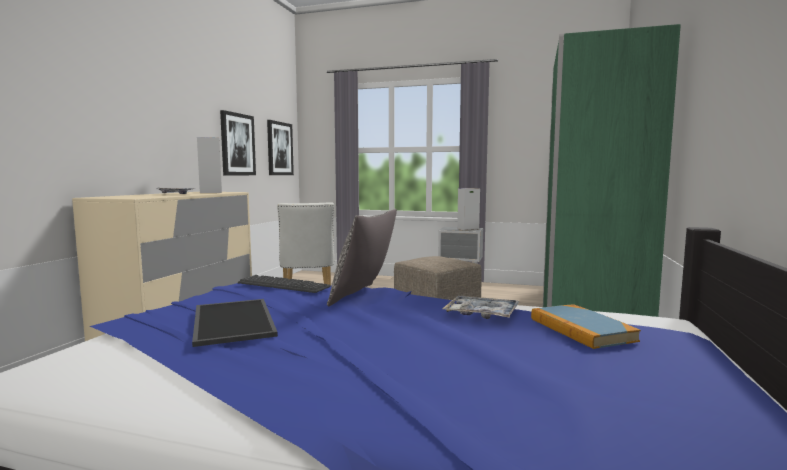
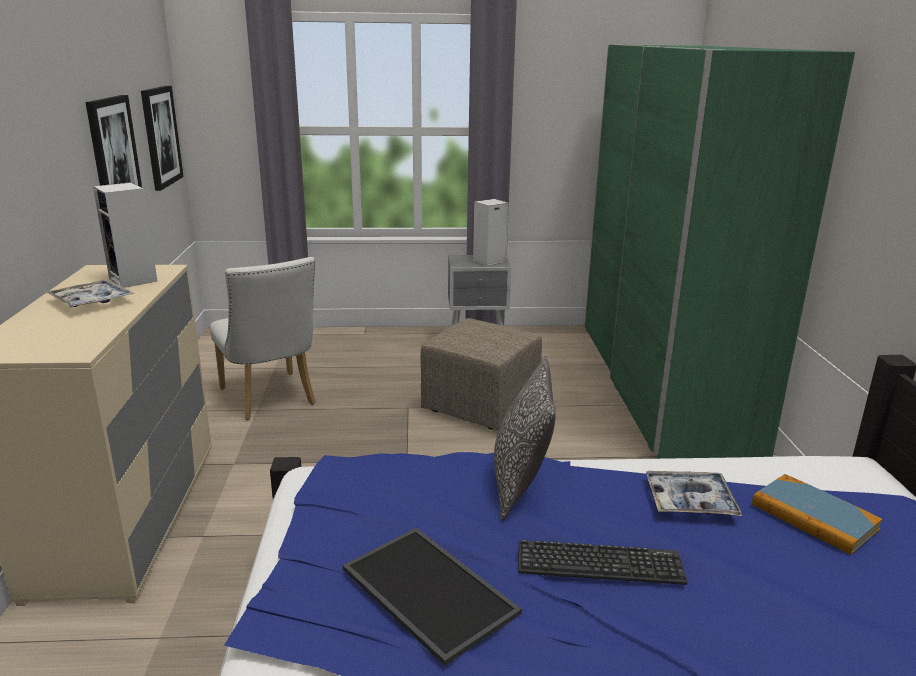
camera: 20 degrees left, 15 degrees up
(283, 285) = (390, 476): keyboard -> keyboard (599, 563)

